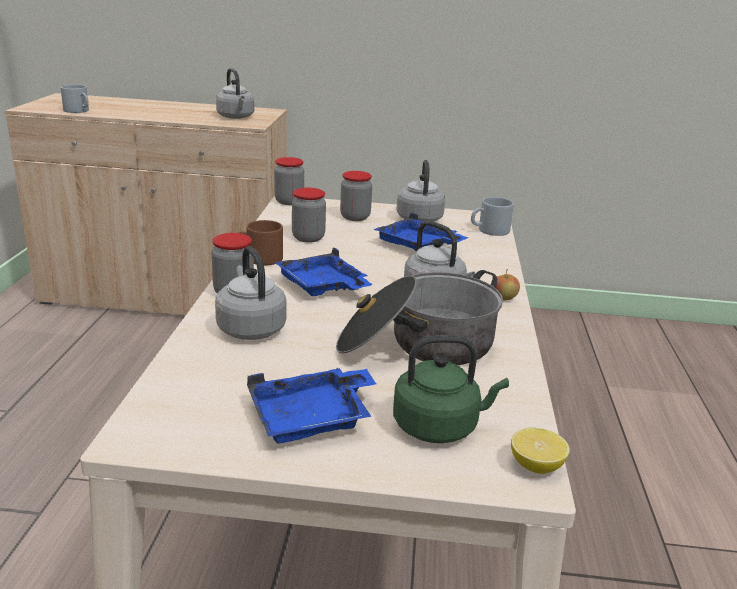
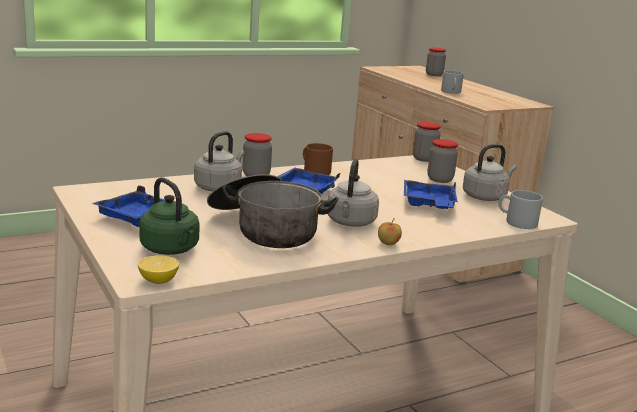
camera: 55 degrees right, 5 degrees down
(79, 111) = (399, 75): grey mug -> grey mug (451, 92)
(236, 117) = (491, 100): grey kettle -> none
(308, 238) = (373, 175): jar -> jar (434, 75)

